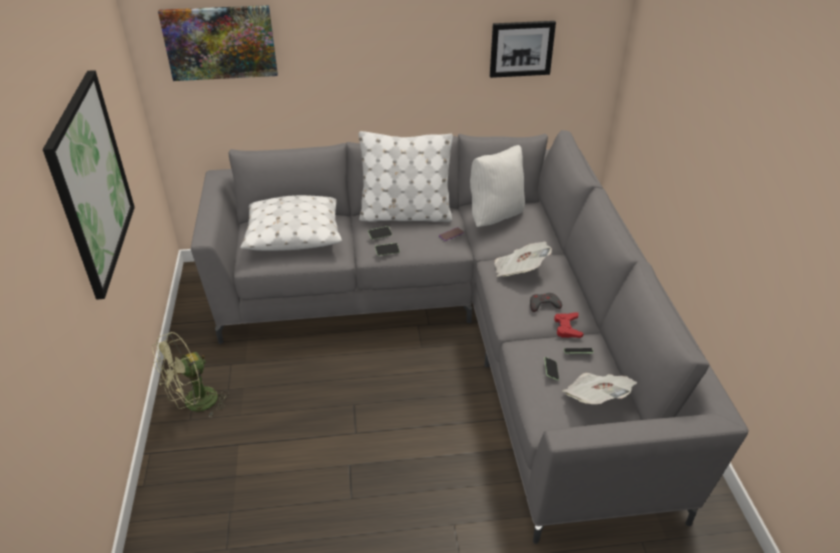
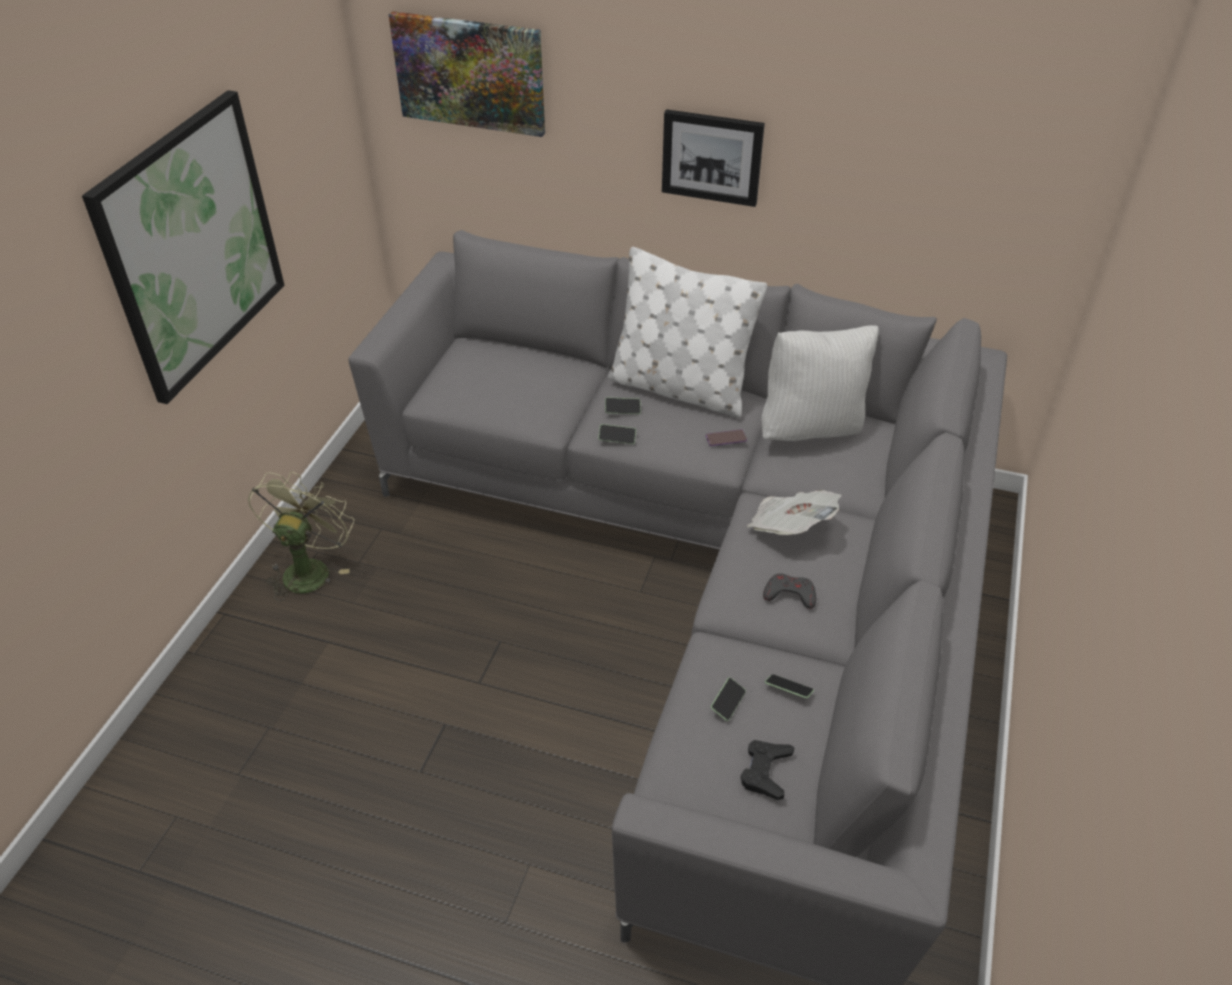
camera: 25 degrees right, 5 degrees up
(194, 404) = (309, 568): green fan -> green fan turned 120 degrees clockwise
(293, 231) = (511, 369): white pillow -> none
(521, 48) = (928, 168): picture -> picture (712, 157)
(567, 328) = (802, 643): red game controller -> none
(595, 399) = (765, 771): newspaper -> black game controller

